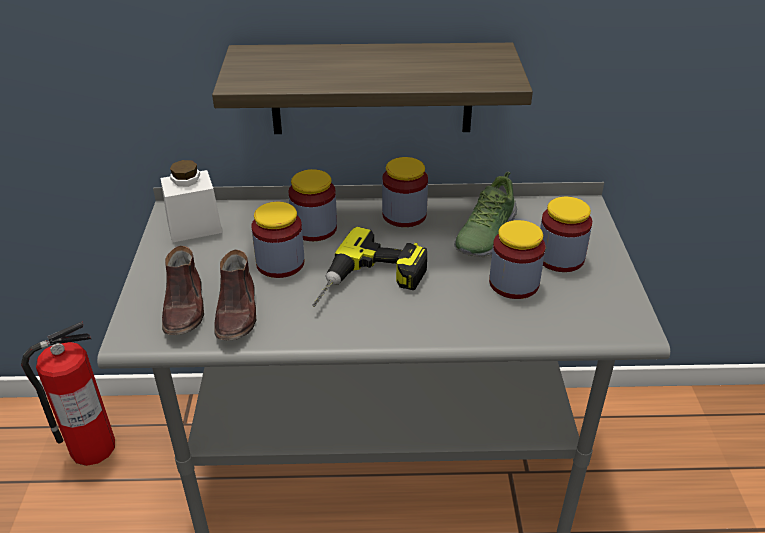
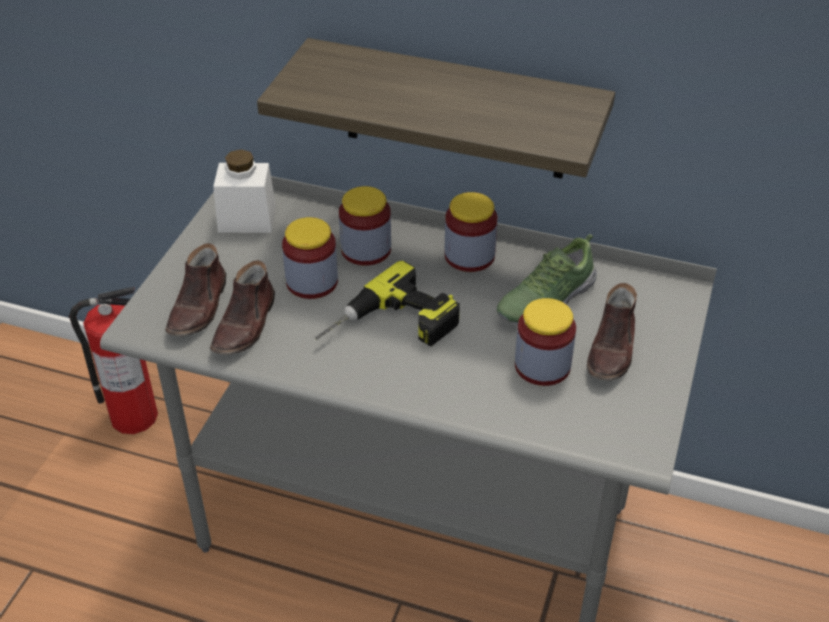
camera: 20 degrees right, 5 degrees up
(560, 258) = (612, 349): jar -> brown shoe

